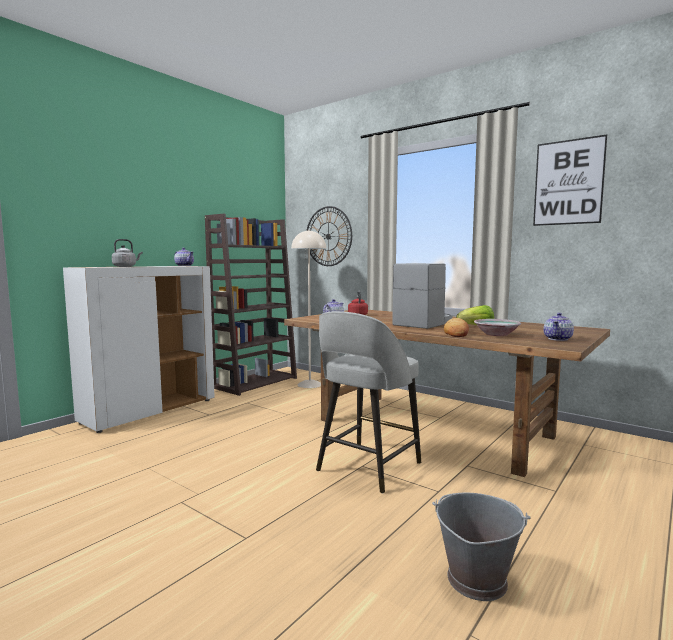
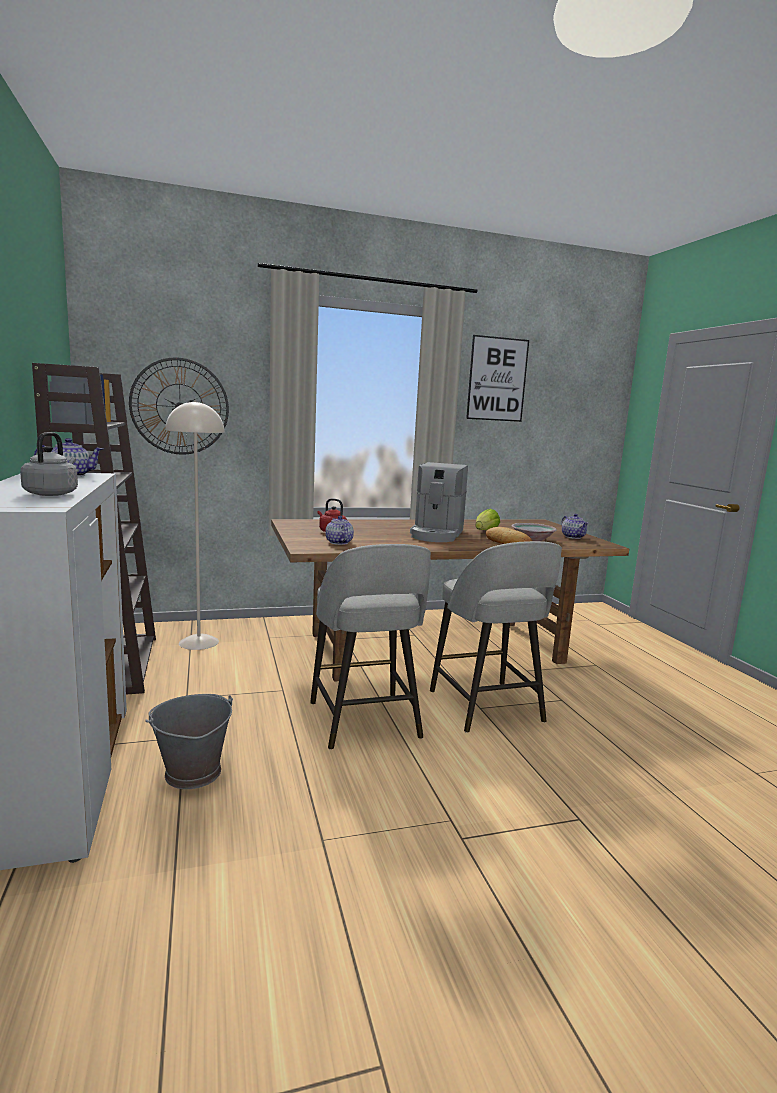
camera: 55 degrees left, 5 degrees up
(283, 441) = (365, 722): none -> grey stool
(424, 323) = (437, 534): coffee machine -> coffee machine turned 150 degrees counterclockwise
(476, 579) = (696, 743): grey bucket -> grey bucket (192, 773)

